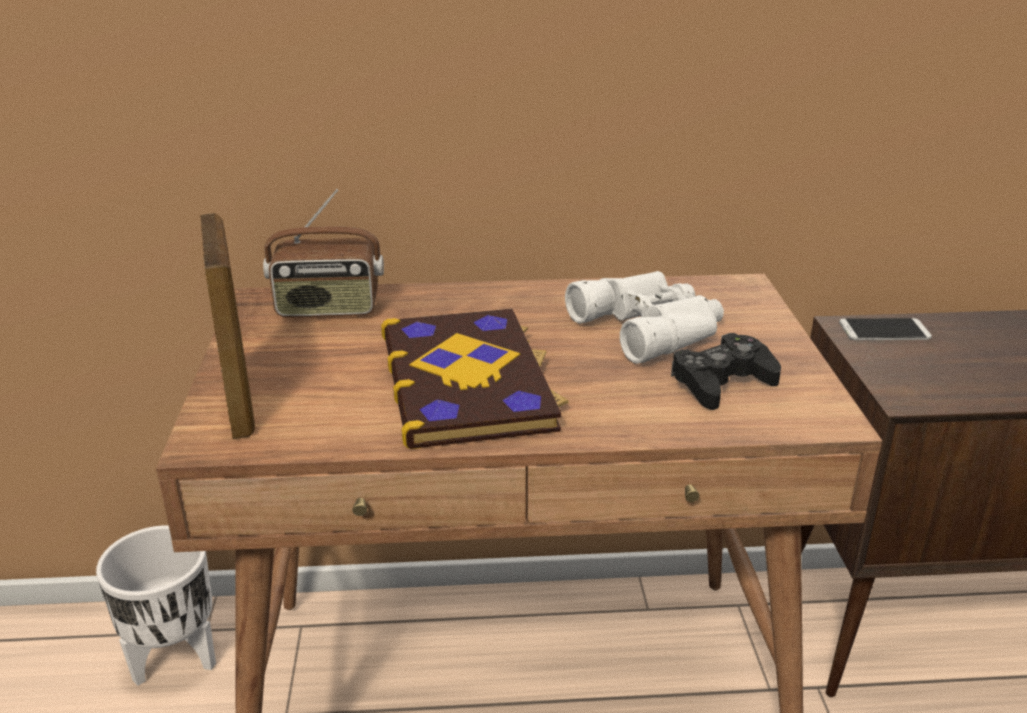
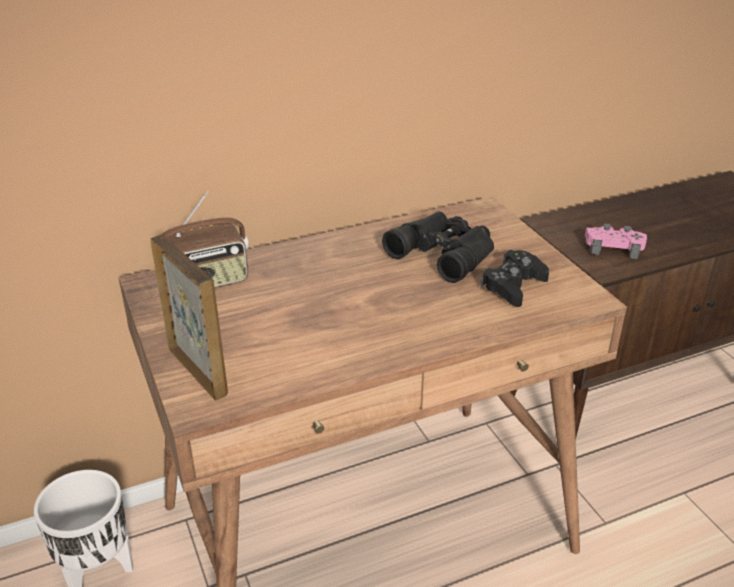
camera: 20 degrees left, 5 degrees up
(469, 380) = (350, 318): book -> none
(652, 327) = (445, 252): white binoculars -> black binoculars
(884, 331) = (569, 221): phone -> none
(935, 373) = (613, 247): none -> pink game controller

